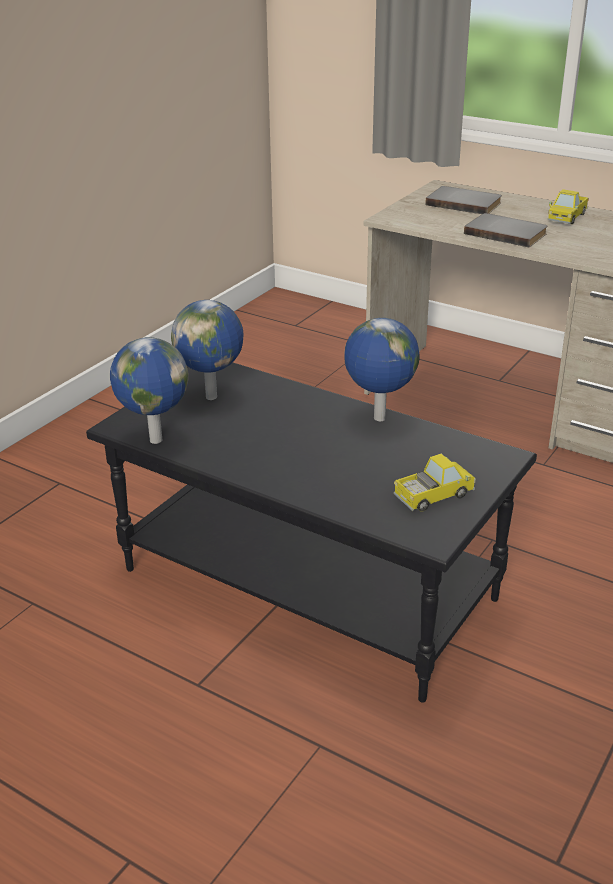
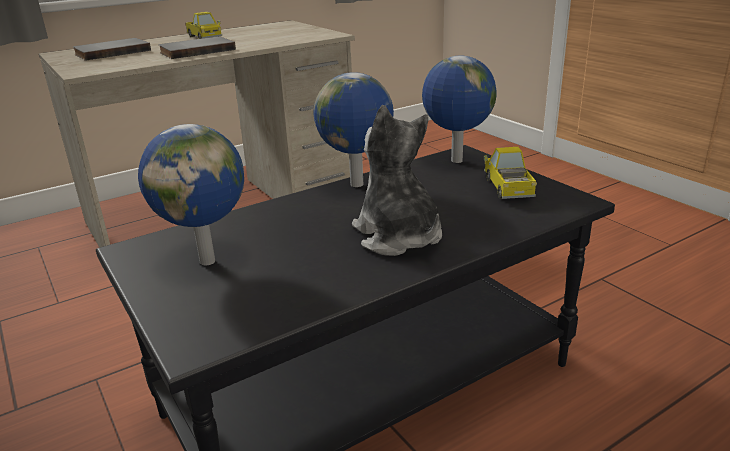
camera: 65 degrees left, 5 degrees down
(154, 440) = (266, 320): globe -> globe (455, 161)
(293, 460) = (398, 237): none -> plush toy

